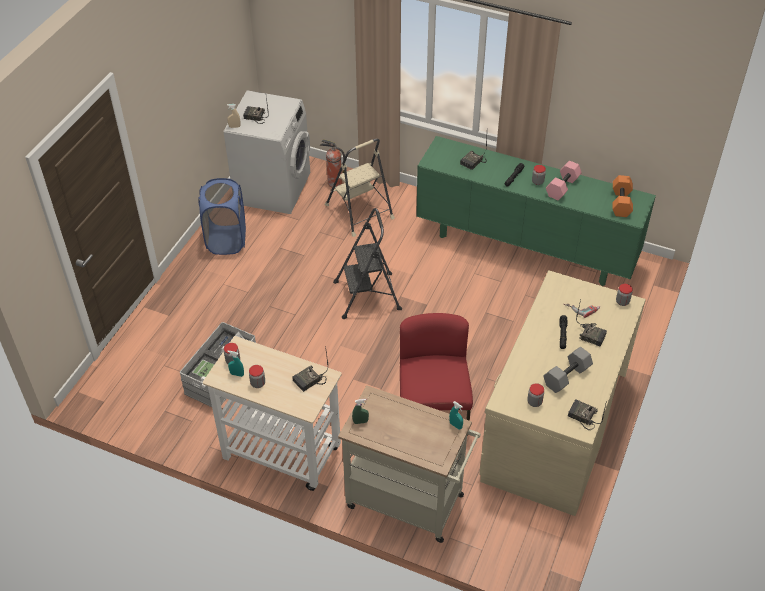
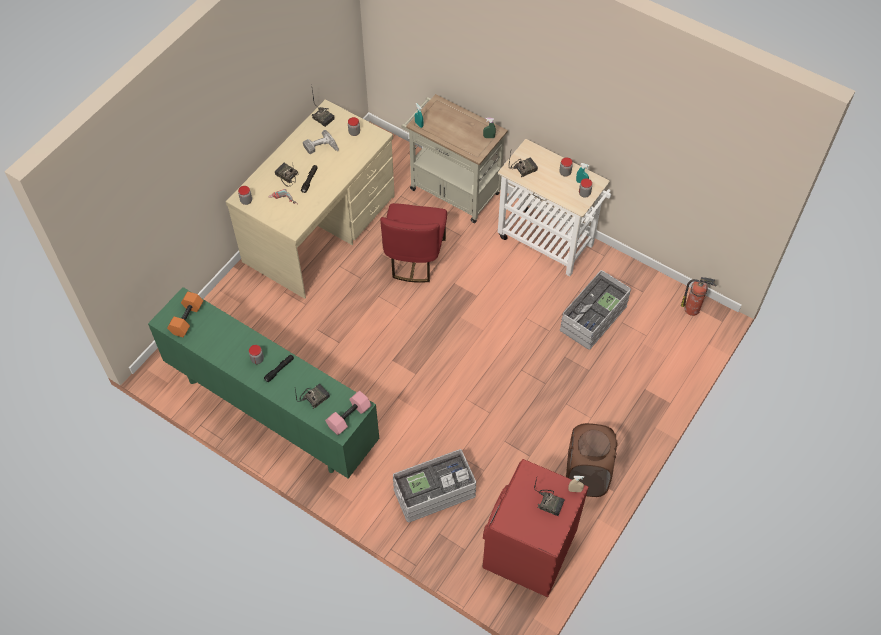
camera: 170 degrees left, 10 degrees up
(226, 240) = (586, 476): blue laundry basket -> brown laundry basket
(274, 187) = (528, 548): white washing machine -> red washing machine
(334, 183) = (456, 543): fire extinguisher -> fire extinguisher (693, 309)
(360, 212) = (434, 491): beige step ladder -> grey storage box
(369, 295) = (445, 380): black step ladder -> none
(562, 186) = (235, 349): pink dumbbell -> pink dumbbell (349, 418)
(566, 375) = (321, 148): grey dumbbell -> power drill

